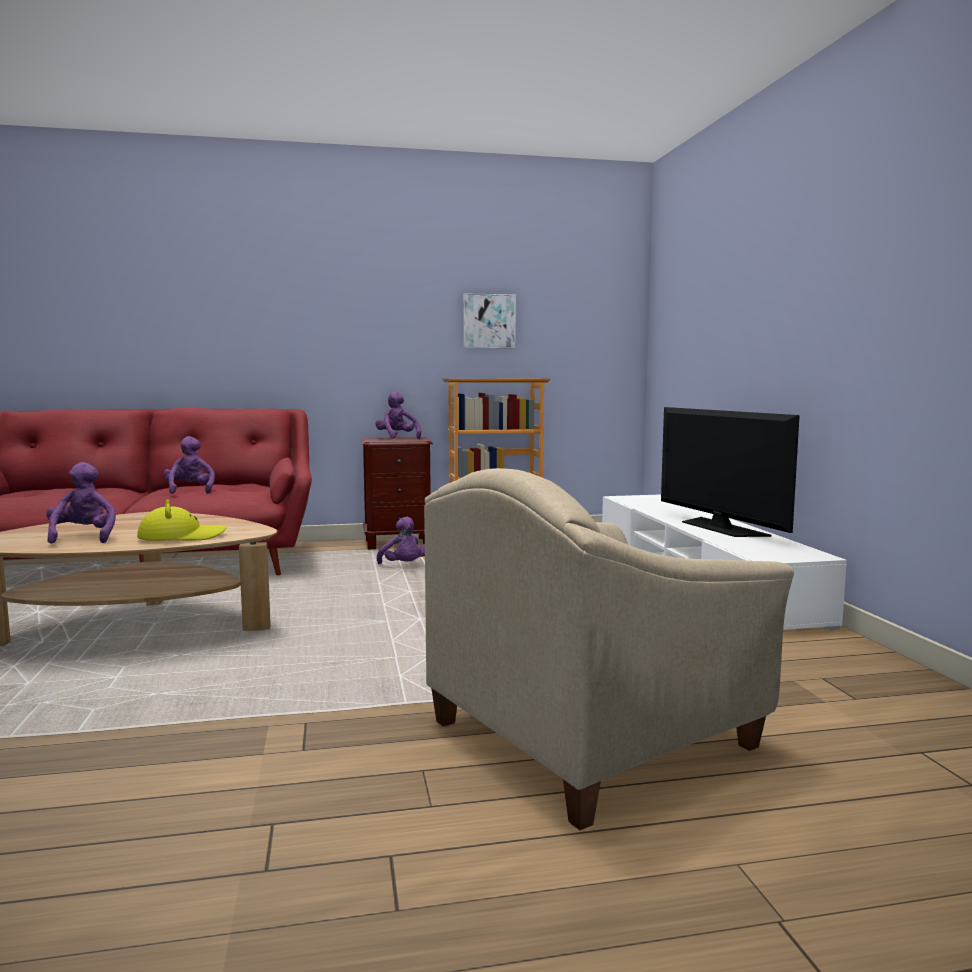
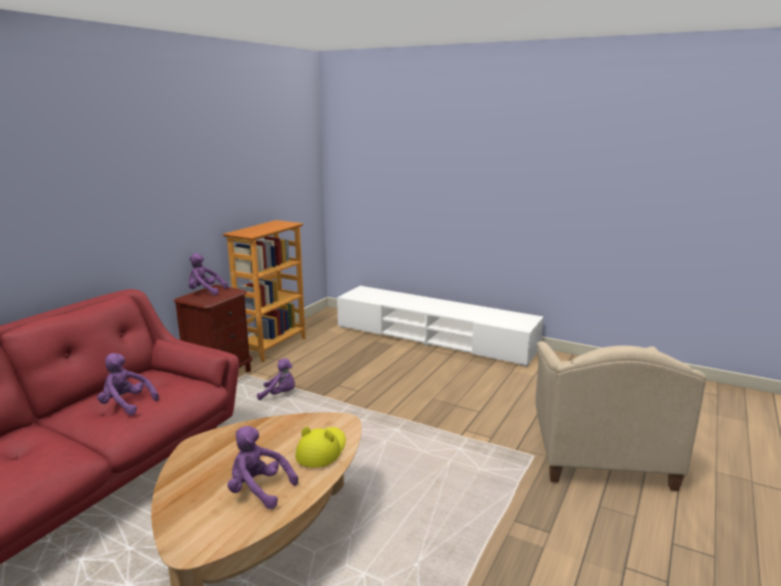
camera: 50 degrees left, 10 degrees up
(488, 321) = (243, 181): picture -> none
(721, 528) = (457, 309): television -> none

